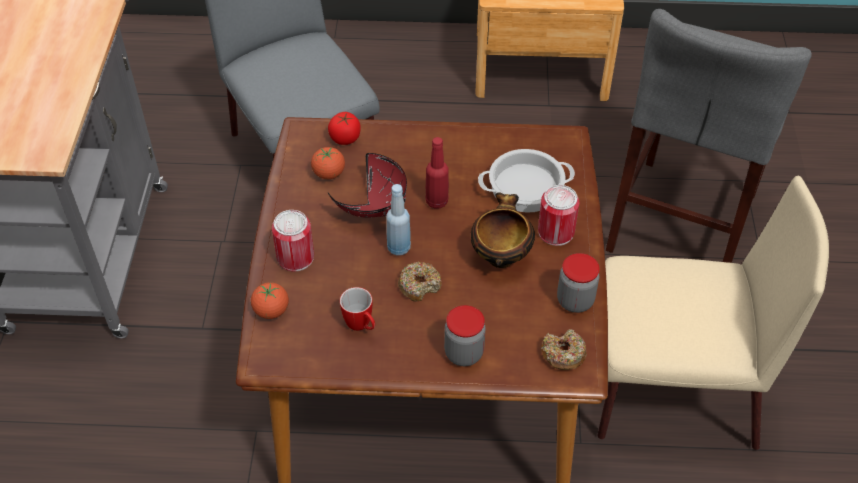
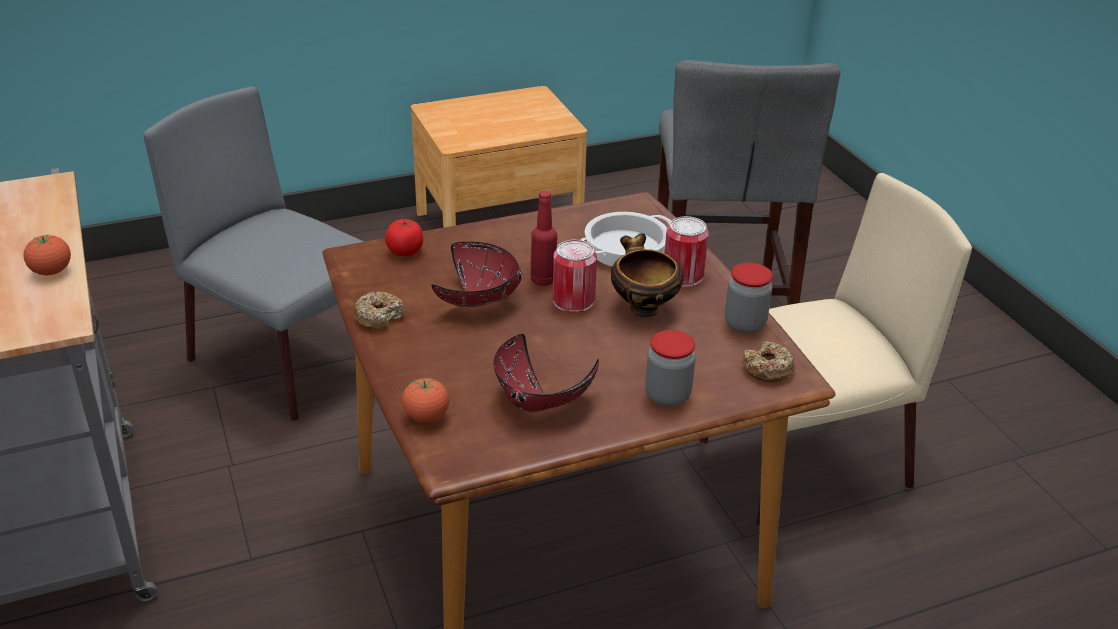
camera: 25 degrees left, 15 degrees down
(295, 257) = (421, 362): can -> can (573, 301)
(329, 174) = (408, 284): tomato -> tomato (51, 271)
(361, 326) = (540, 403): mug -> red bowl
(398, 248) = (531, 327): blue bottle -> none
(419, 285) = (577, 352): donut -> donut (379, 317)

